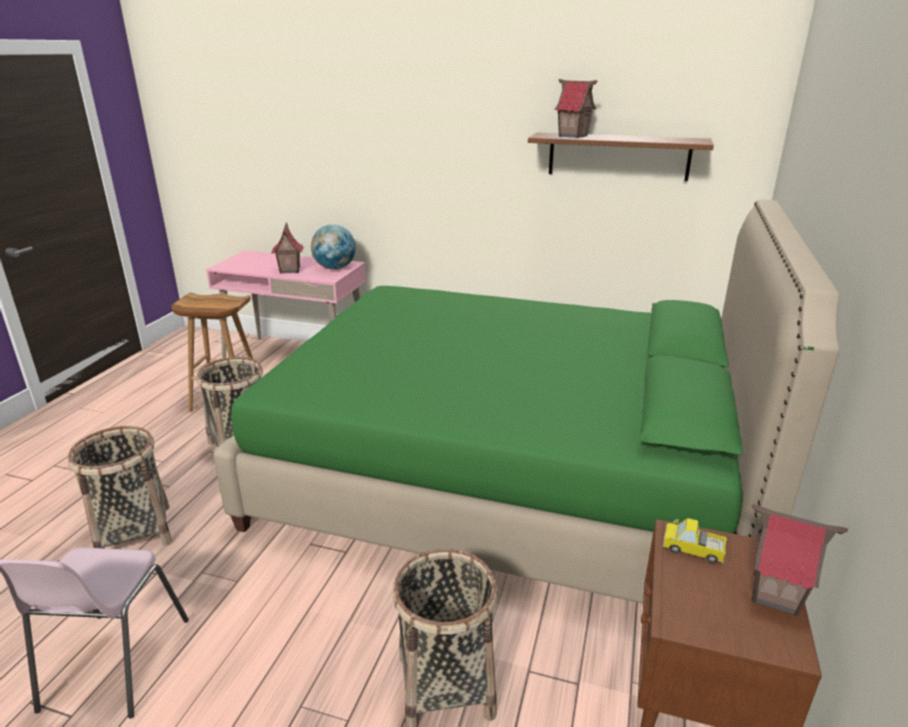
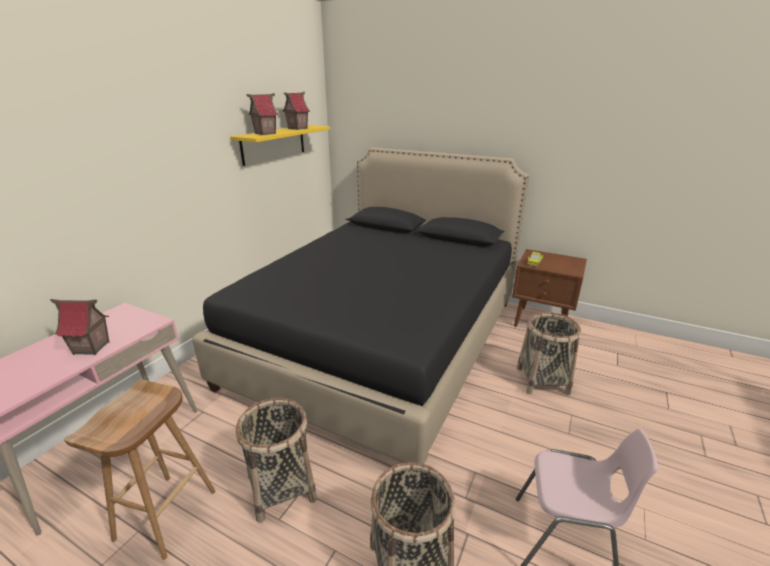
camera: 80 degrees left, 0 degrees up
(335, 268) = (124, 319): globe -> none
(505, 475) = (382, 340): green bed -> black bed
(618, 156) = (274, 144): brown shelf -> yellow shelf
(775, 594) = (553, 256): toy house -> toy house (297, 128)

